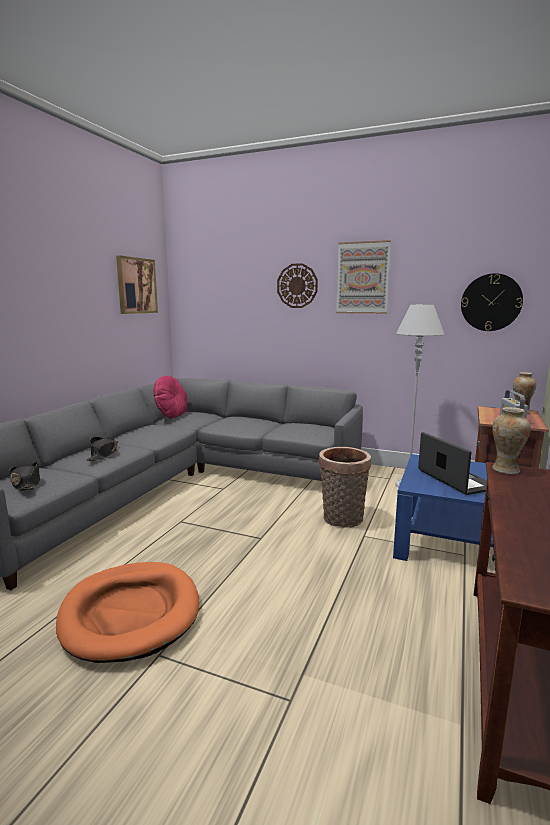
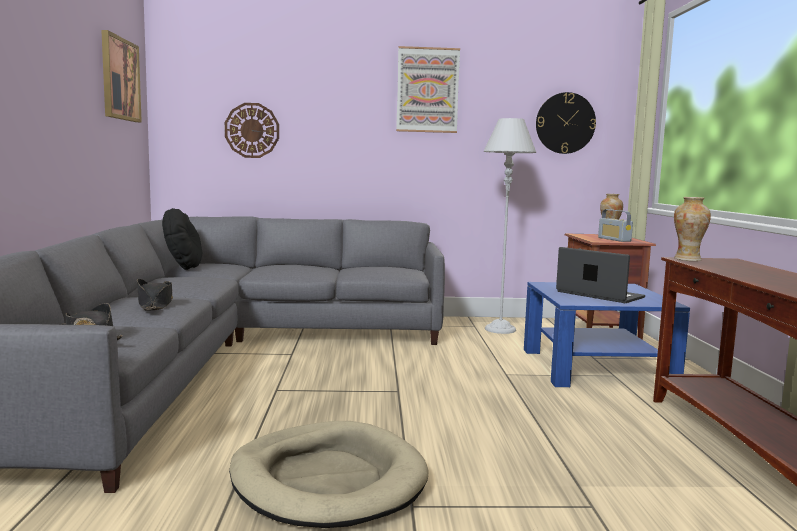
camera: 25 degrees left, 5 degrees down
(131, 613) = (328, 480): orange dog bed -> beige dog bed
(171, 416) = (183, 268): pink pillow -> black pillow
(297, 286) = (345, 96): wall clock -> wall clock (252, 130)
(342, 520) = (468, 365): basket -> none

